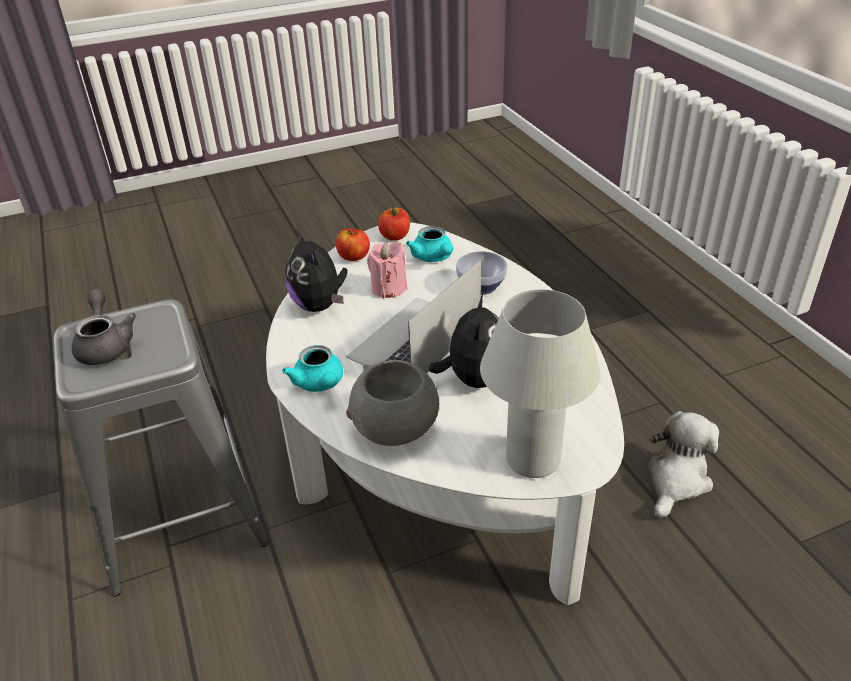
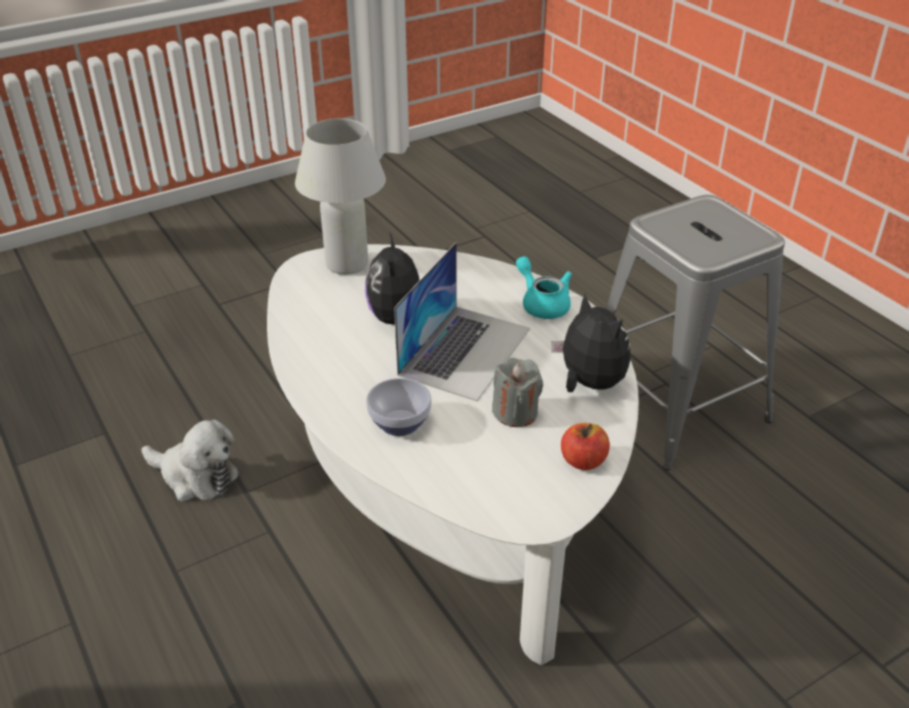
camera: 170 degrees right, 0 degrees up
(105, 345) = (720, 226): grey teapot -> none
(389, 288) = (515, 412): pink candle -> grey candle
(395, 236) = (539, 506): apple -> none
(396, 429) = (460, 276): grey bowl -> none
(433, 258) = (470, 467): turquoise teapot -> none
(676, 480) = (195, 476): plush toy -> plush toy turned 90 degrees counterclockwise

